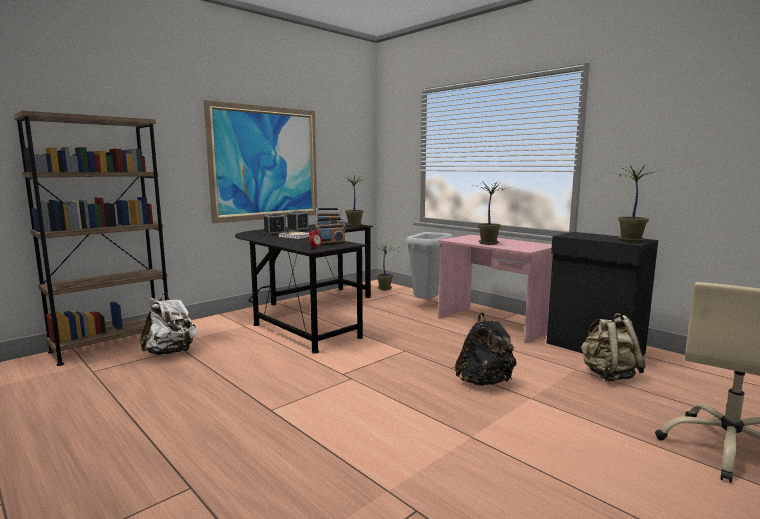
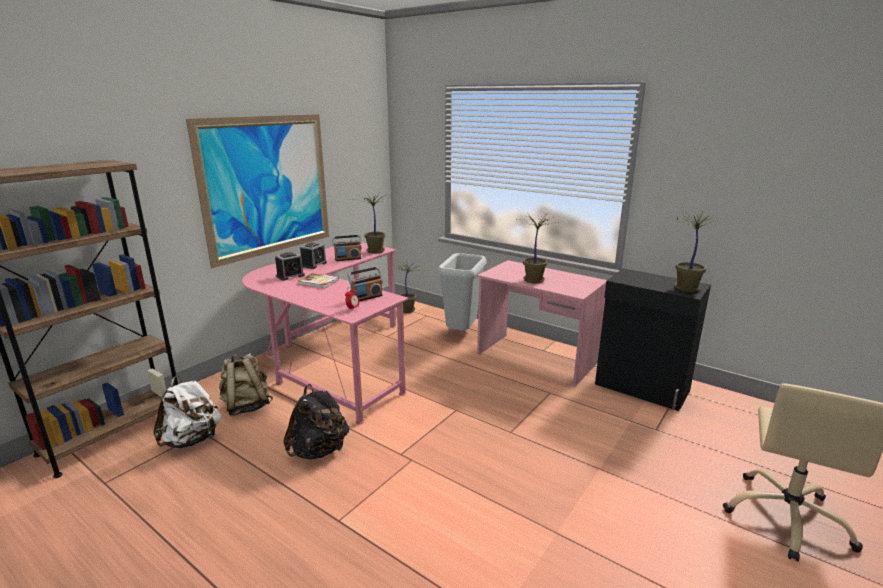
camera: 10 degrees left, 10 degrees up
(307, 314) = (333, 360): black desk -> pink desk
(484, 382) = (549, 449): black backpack -> black backpack (319, 451)
(608, 375) = (663, 426): beige backpack -> beige backpack (246, 406)

